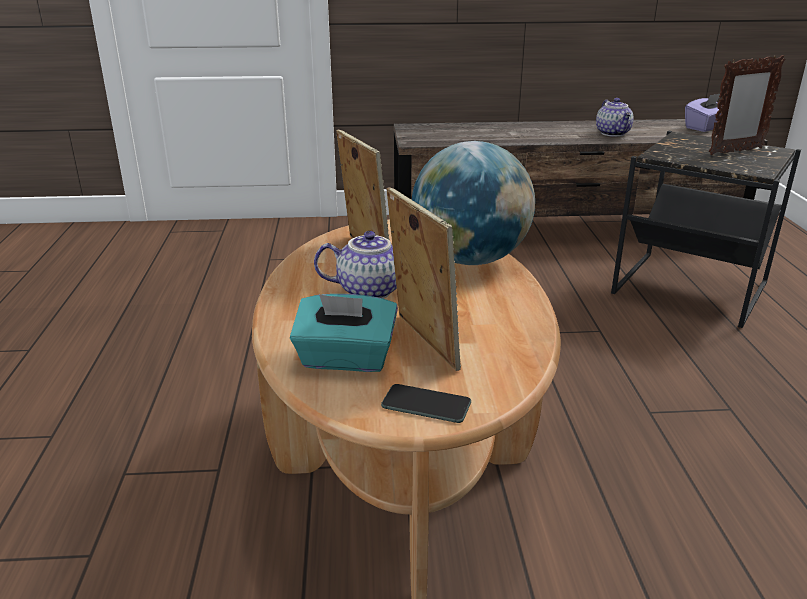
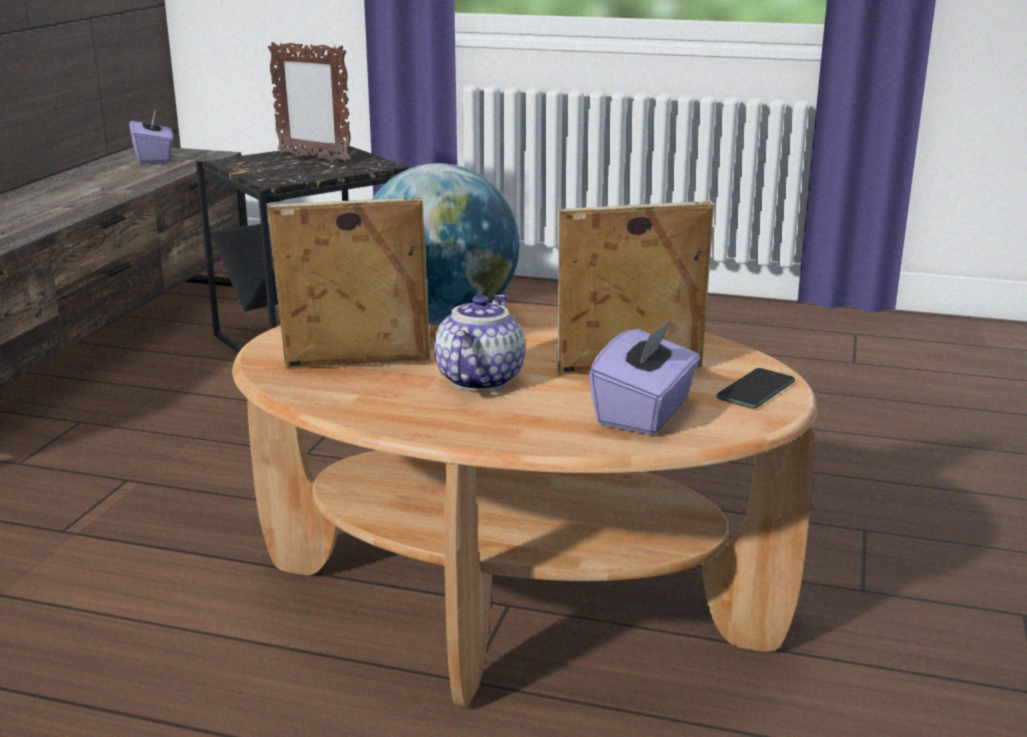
camera: 70 degrees left, 5 degrees down
(345, 359) = (644, 413): turquoise tissue box -> purple tissue box
(613, 133) = (92, 192): teapot -> none
(735, 151) = (313, 158): picture frame -> picture frame turned 120 degrees clockwise

